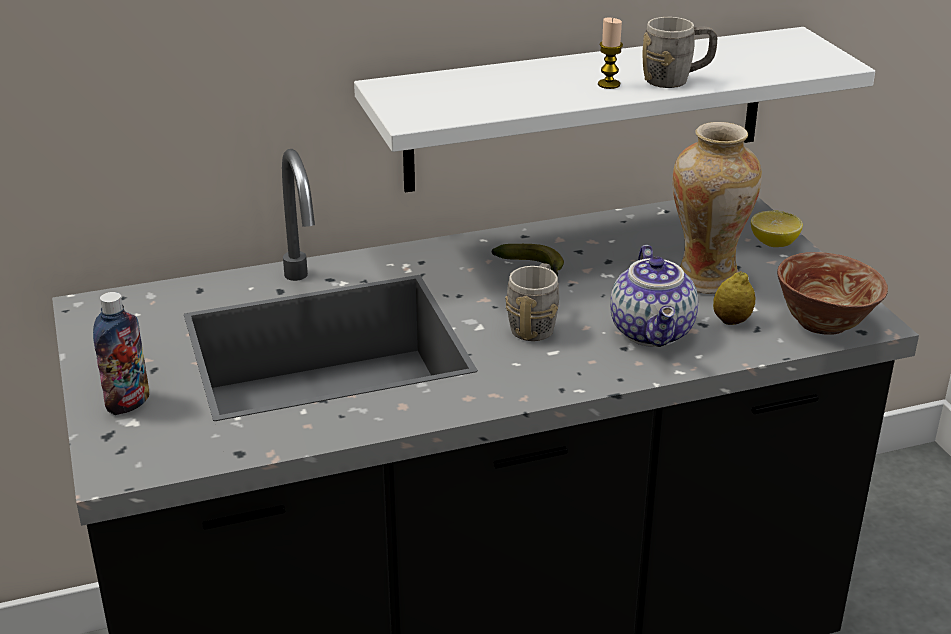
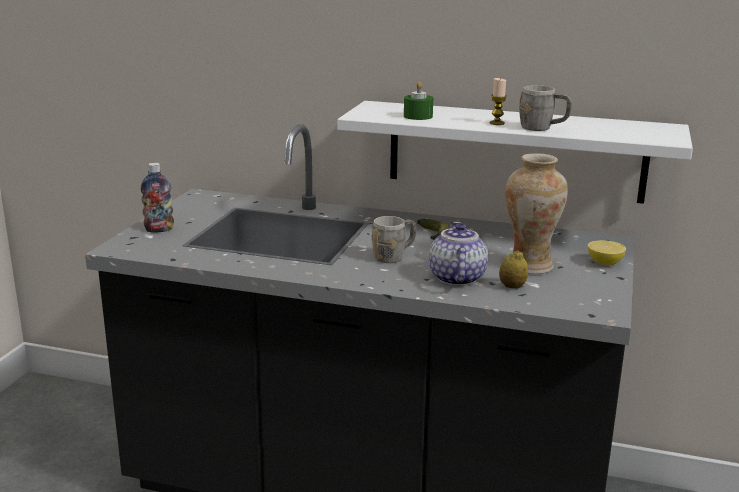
camera: 35 degrees right, 10 degrees down
(490, 98) = (418, 116): none -> green candle
(654, 332) = (455, 278): teapot -> teapot turned 150 degrees clockwise
(823, 323) = (571, 304): bowl -> none

